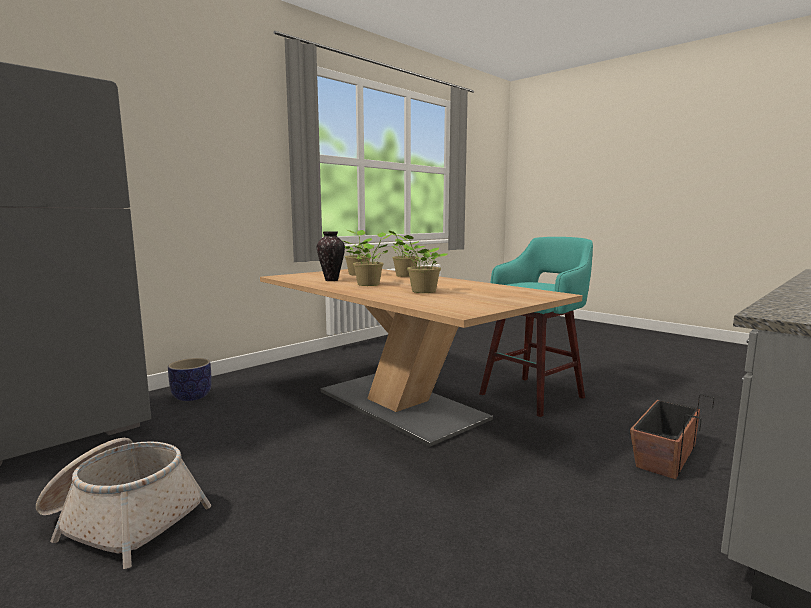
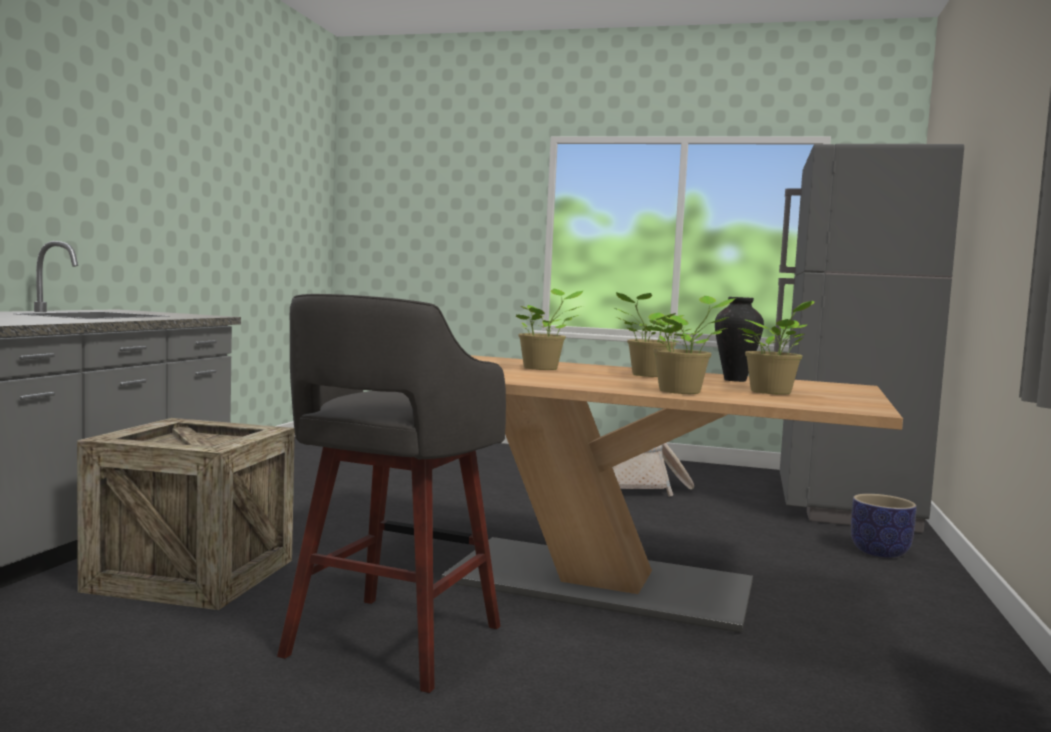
camera: 150 degrees right, 5 degrees down
(534, 395) = (390, 644): turquoise stool -> grey stool
(665, 455) = (192, 575): planter -> crate

